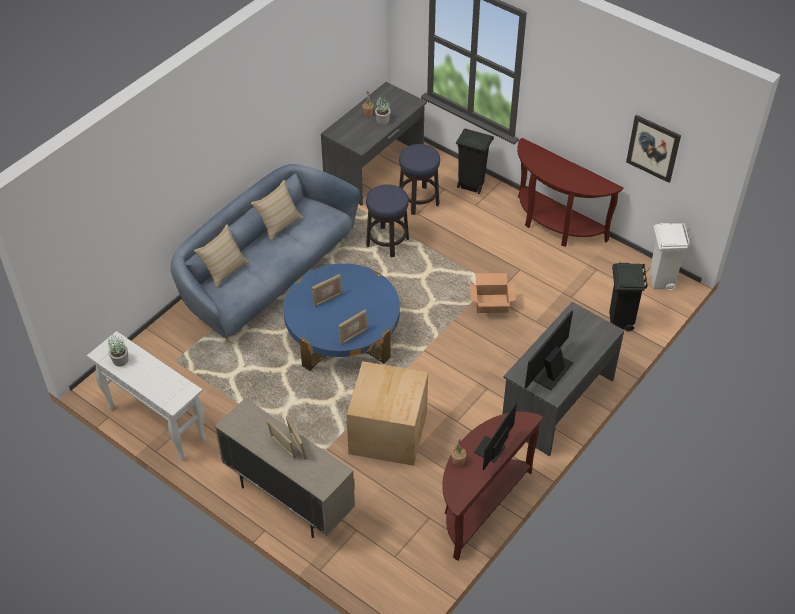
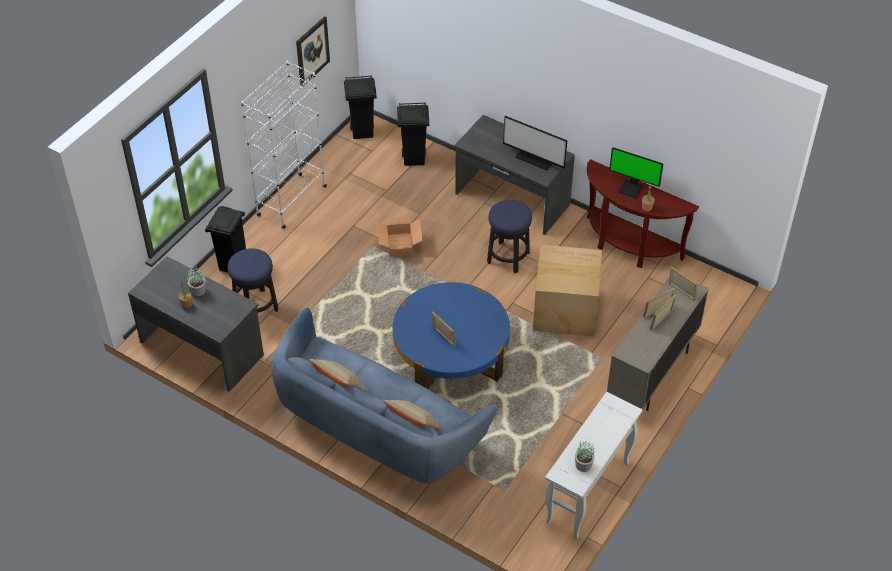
camera: 95 degrees left, 0 degrees up
(353, 335) = (489, 313): picture frame -> picture frame (681, 292)
(387, 242) = (319, 328): stool -> stool (508, 257)
(555, 225) = (291, 201): brown console table -> white bookcase
(661, 281) = (363, 132): white trash can -> black trash can

